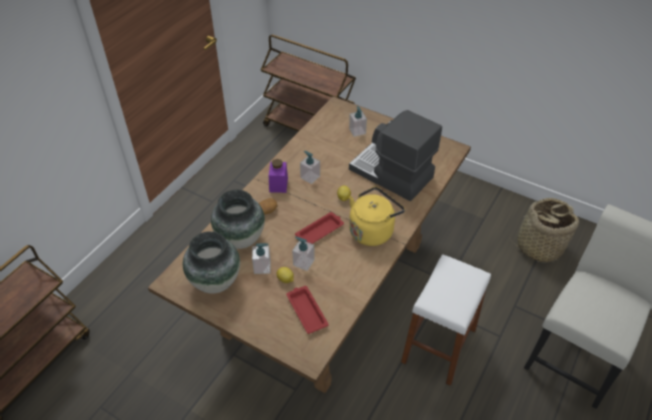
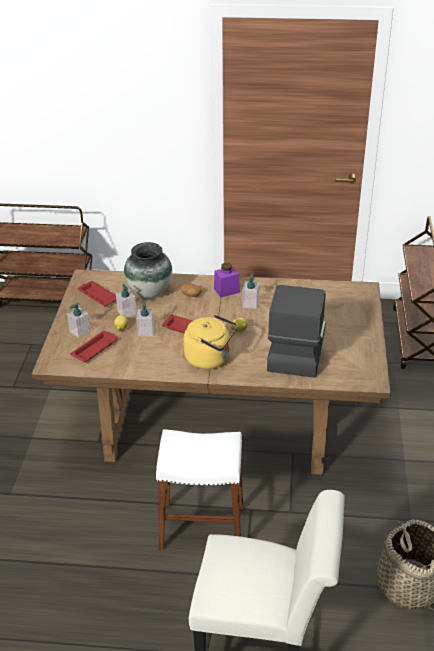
camera: 65 degrees right, 10 degrees down
(216, 282) = (98, 296): vase -> red tray
(357, 131) = (339, 312): soap dispenser -> soap dispenser (79, 331)

